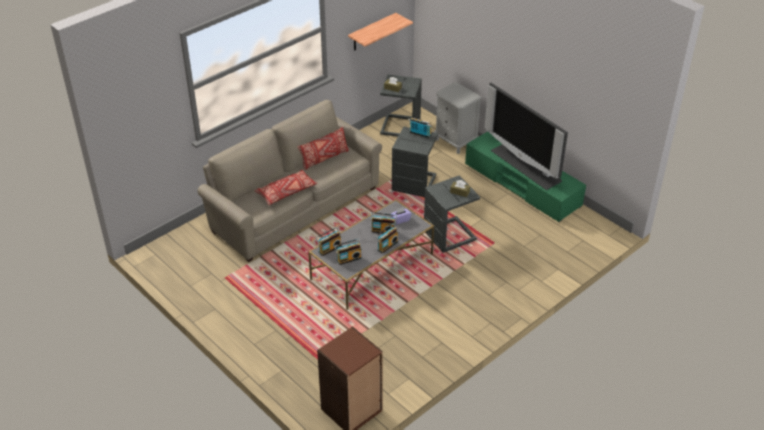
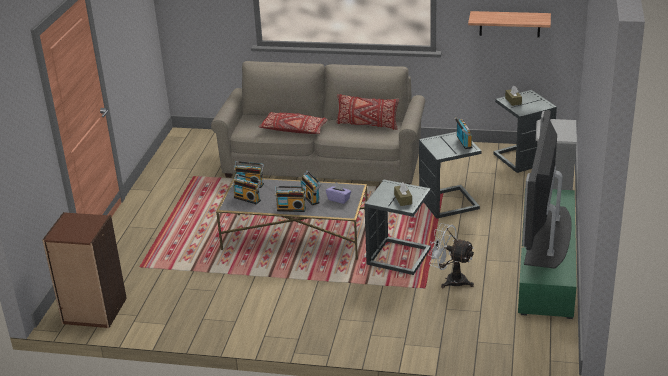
camera: 55 degrees right, 10 degrees down
(497, 228) = (450, 280): none -> white fan

